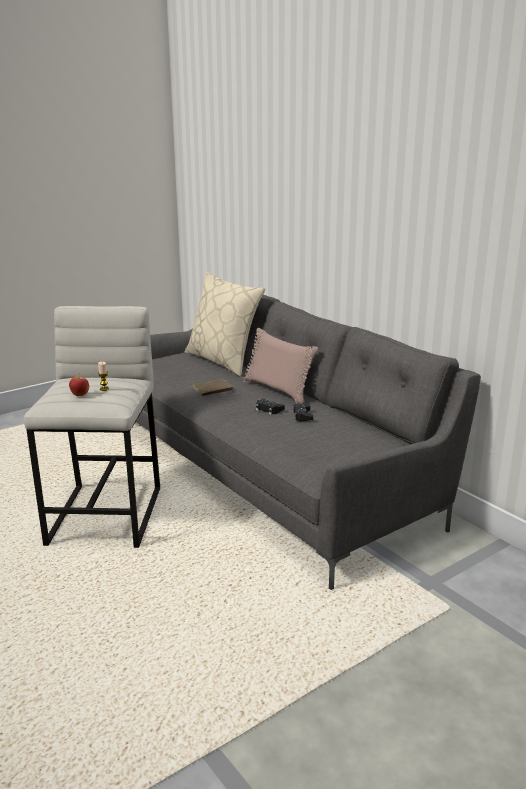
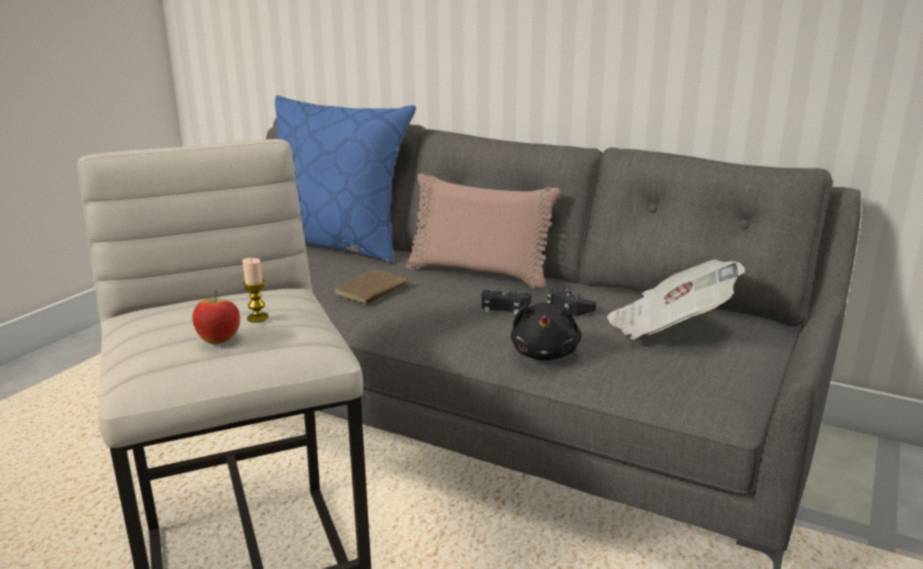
camera: 25 degrees left, 0 degrees up
(223, 361) = (336, 243): beige pillow -> blue pillow
(261, 436) = (545, 353): none -> black plush toy
(340, 436) = (668, 328): none -> newspaper

